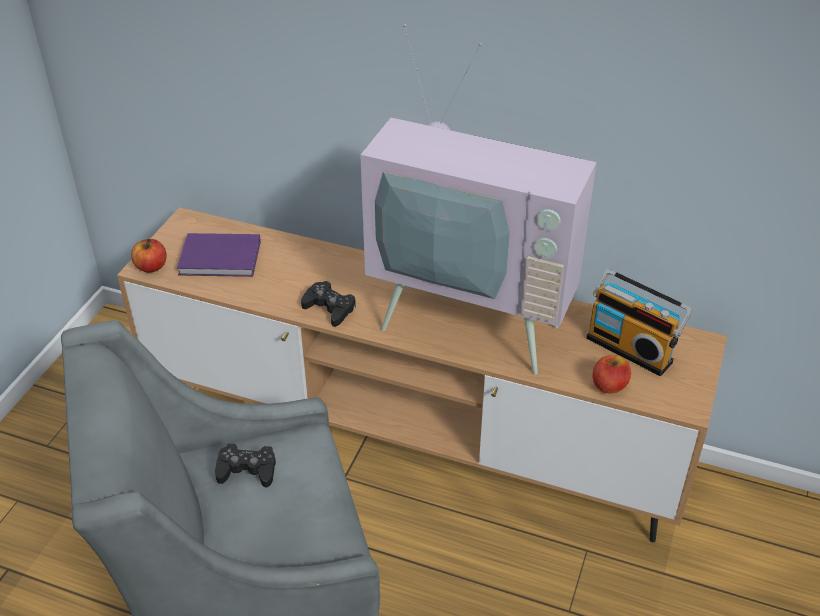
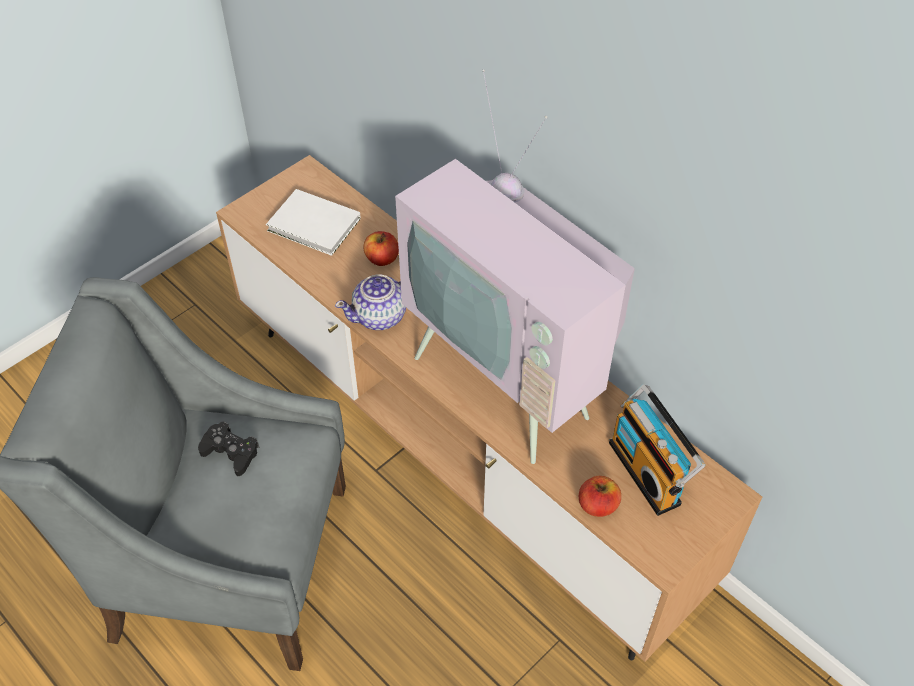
camera: 25 degrees right, 10 degrees up
(151, 267) = (249, 214): apple -> apple (382, 259)
(222, 259) = (315, 226): purple book -> white book
(329, 308) = (381, 316): black game controller -> teapot

